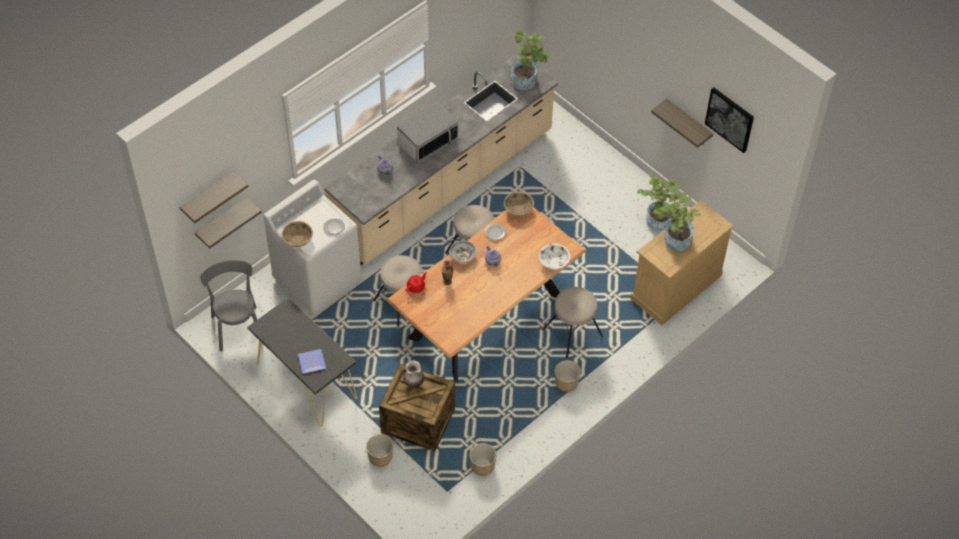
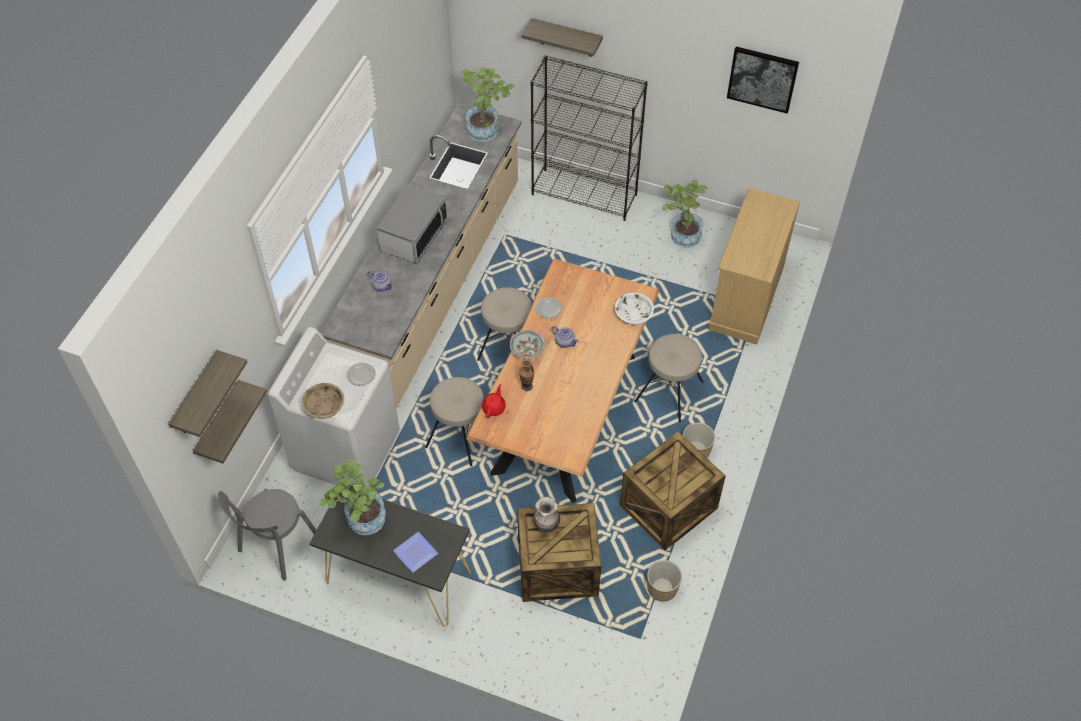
camera: 25 degrees left, 0 degrees up
(237, 326) = (276, 547): grey chair -> grey chair turned 105 degrees counterclockwise
(380, 457) = (538, 632): planter -> none
(518, 209) = (558, 272): beige bowl -> none
(521, 414) = (669, 508): none -> crate
(600, 158) = (585, 194): none -> black bookcase
(673, 241) = (750, 242): potted plant -> potted plant (362, 522)
(688, 123) = (699, 108): shelf -> shelf (566, 38)

